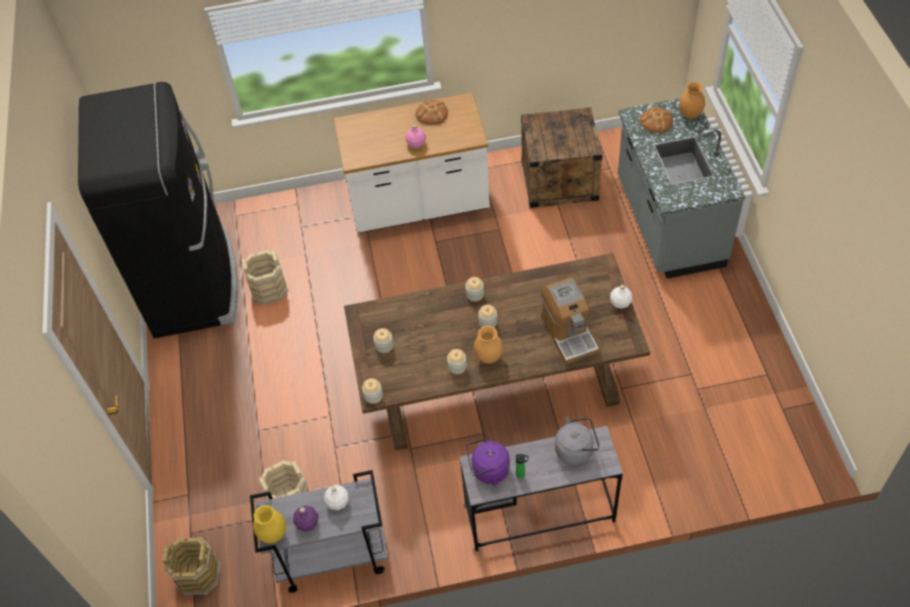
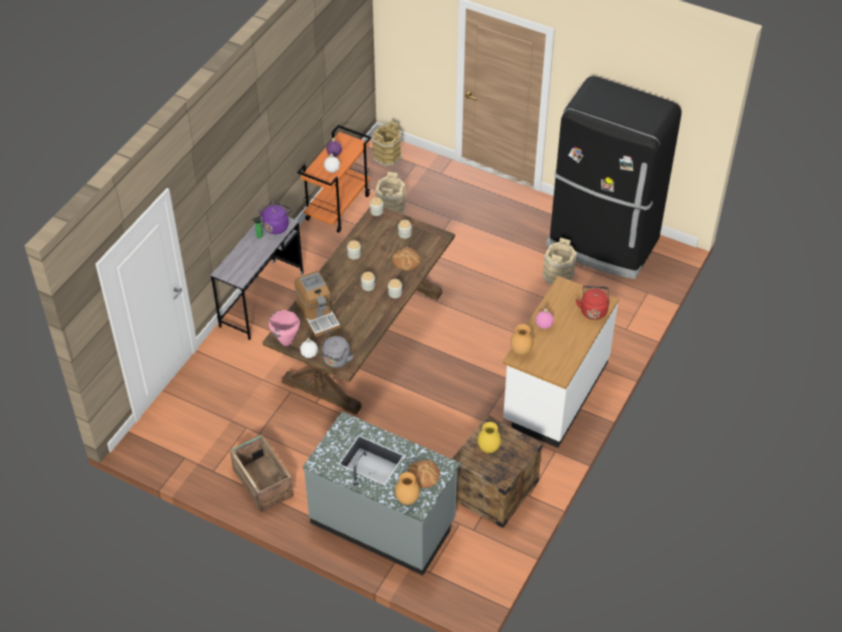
camera: 125 degrees right, 5 degrees down
(273, 534) = (342, 139): yellow vase -> yellow vase (488, 448)
(332, 557) = (337, 207): grey cart -> orange cart
(365, 124) = (593, 310): none -> red kettle
(431, 113) = (566, 350): bread -> bread (406, 260)
(489, 357) = (344, 271): brown vase -> brown vase (521, 352)
(568, 333) = (318, 315): coffee machine -> coffee machine turned 135 degrees counterclockwise
(576, 450) = (245, 266): grey kettle -> grey kettle (336, 361)
(627, 332) = (286, 341): none -> pink cooking pot
(732, 329) = (263, 482): none -> crate

